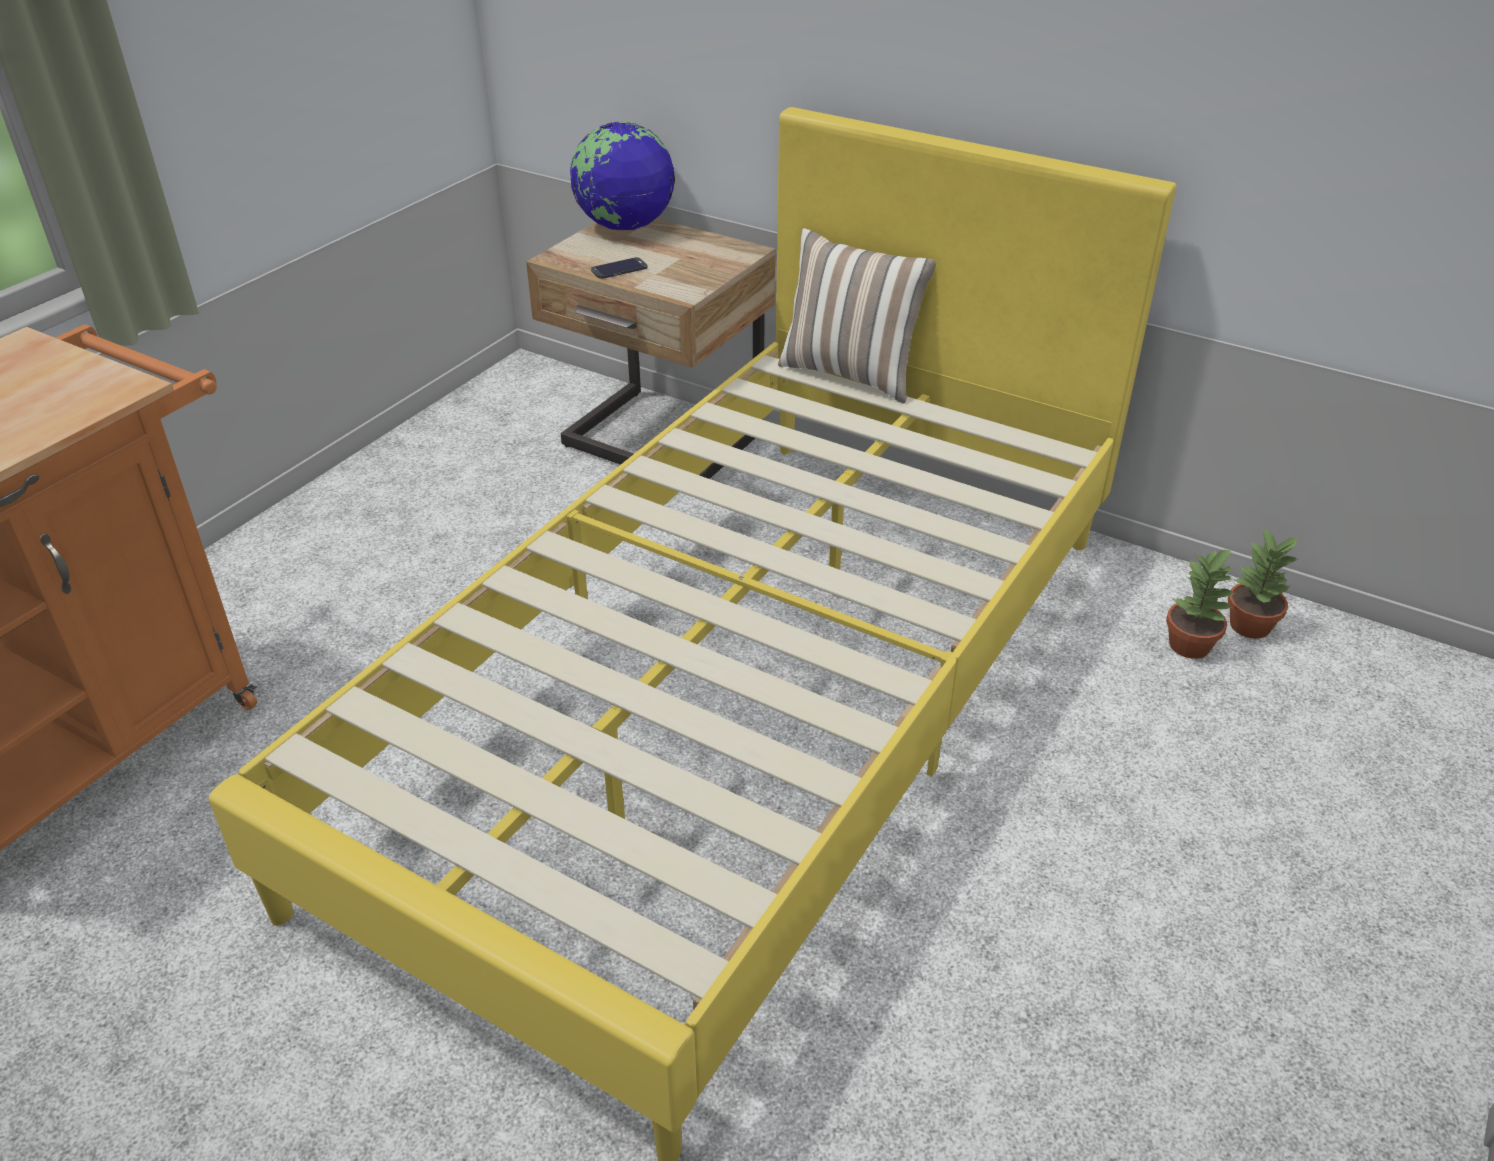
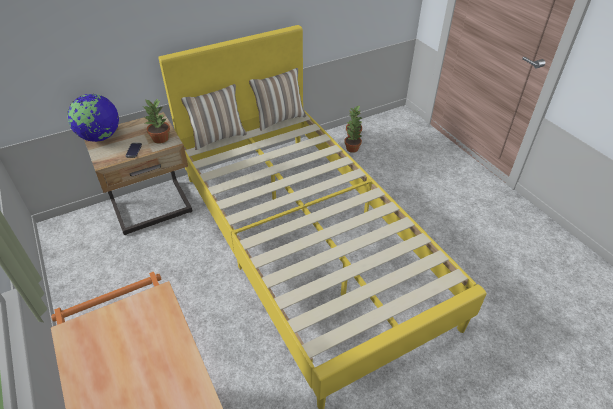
camera: 60 degrees left, 5 degrees up
(683, 279) = (161, 139): none -> potted plant
(1022, 422) = (279, 119): none -> pillow

